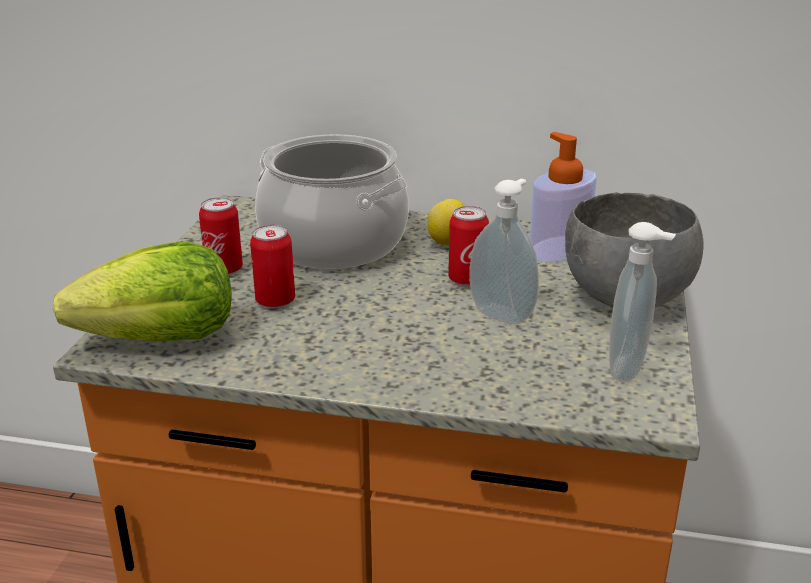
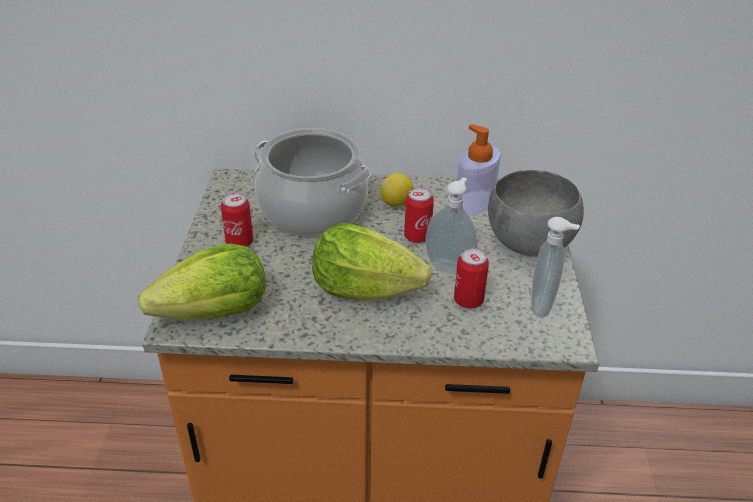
camera: 10 degrees left, 10 degrees up
(275, 301) = (286, 269): can -> can (468, 300)
(374, 330) = (364, 289): none -> lettuce

